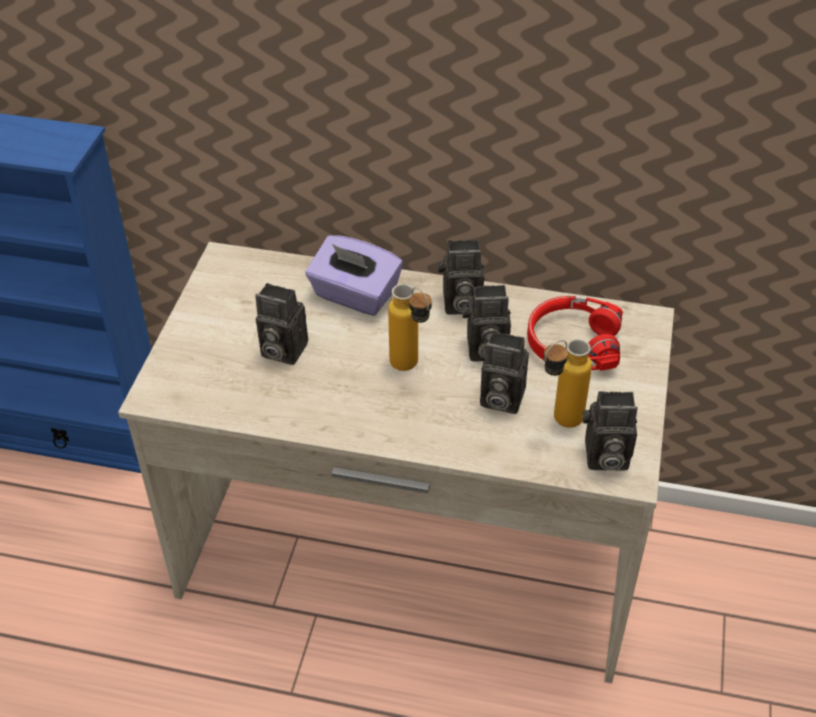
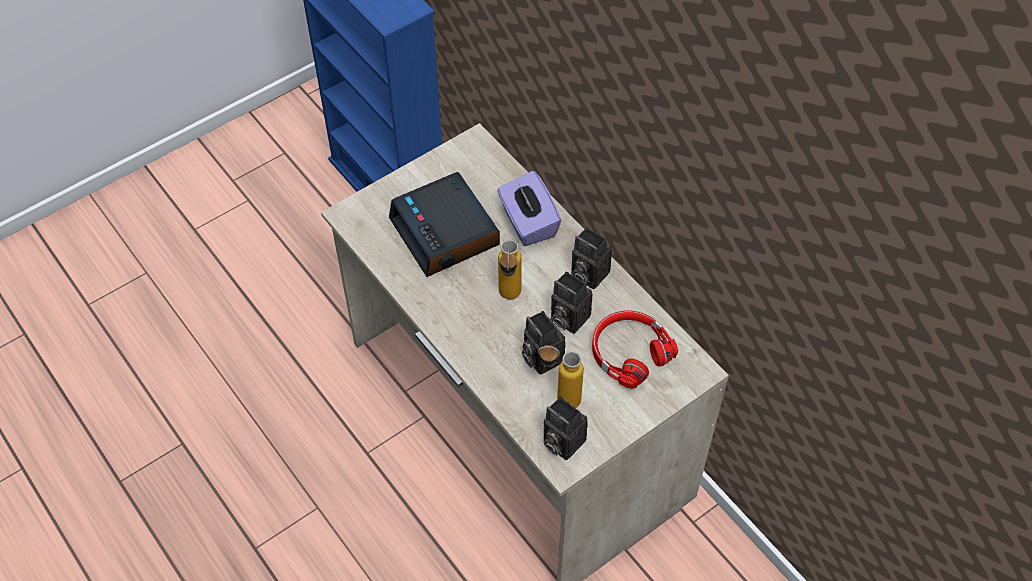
camera: 40 degrees right, 10 degrees up
(281, 350) = (446, 232): camera -> alarm clock

